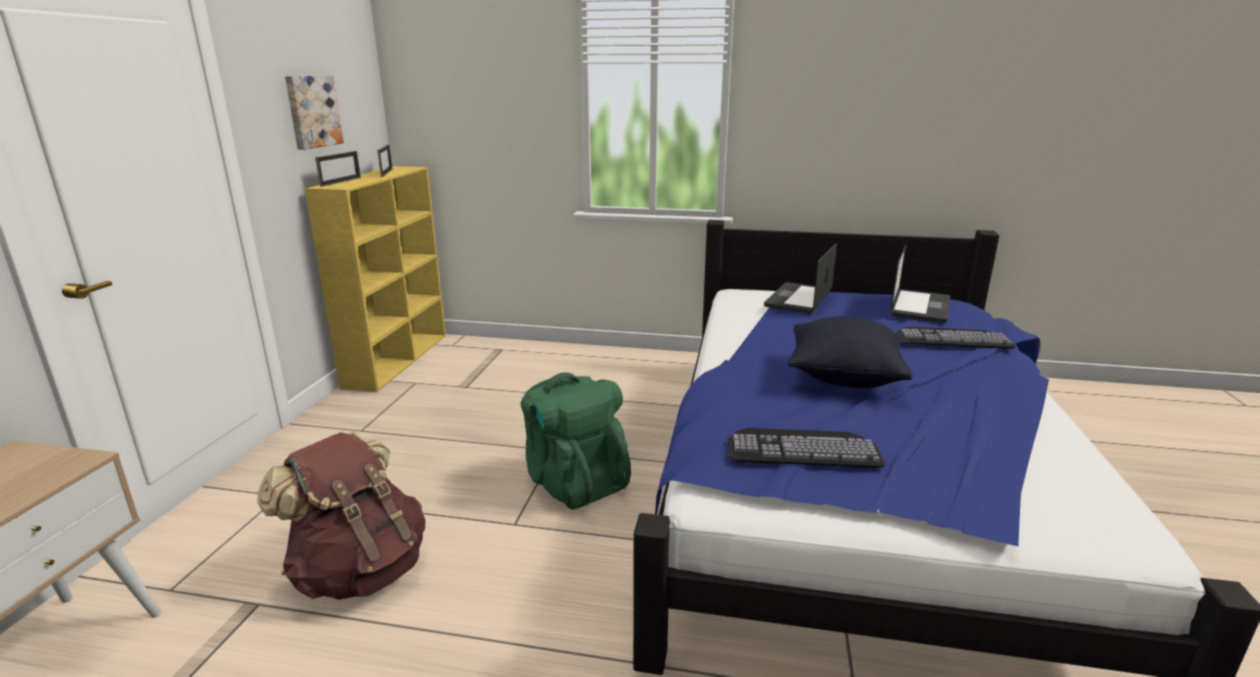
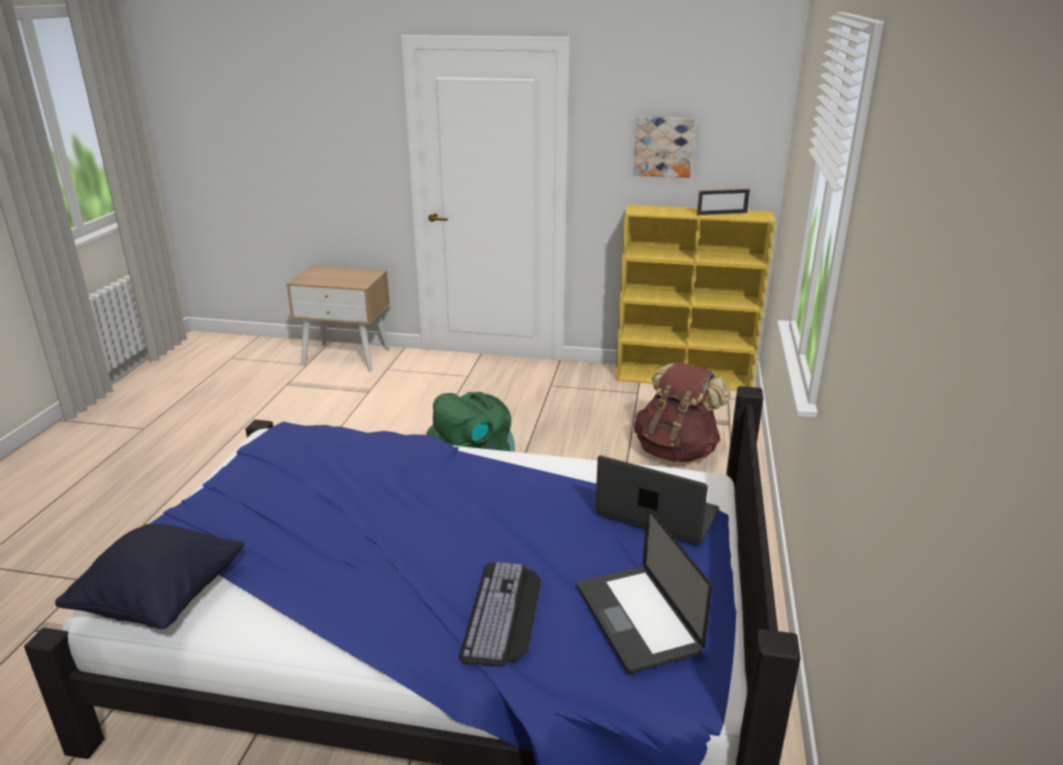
camera: 90 degrees right, 5 degrees up
(341, 182) = (661, 208): picture frame -> none
(360, 571) = (386, 413): brown backpack -> brown backpack (676, 451)
(803, 447) = (289, 465): keyboard -> none
(844, 378) = (407, 507): black pillow -> black pillow (161, 600)
(920, 307) = (637, 619): laptop -> laptop turned 45 degrees clockwise

